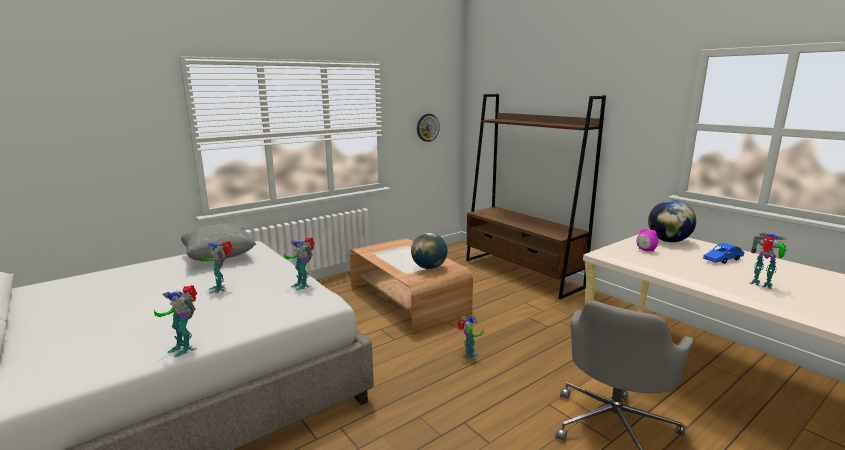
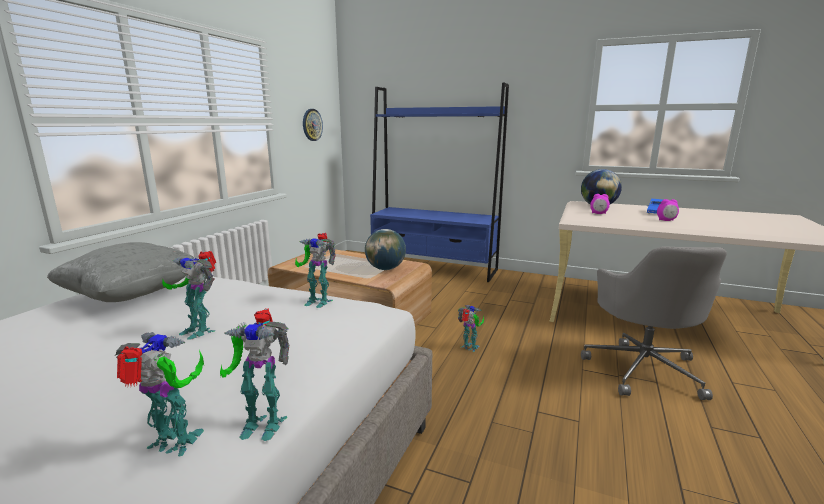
camera: 30 degrees left, 0 degrees up
(521, 273) = (434, 267): brown bookcase -> blue bookcase
(710, 272) = (666, 220): none -> alarm clock
(762, 285) = (708, 222): toy robot -> toy robot (174, 444)

